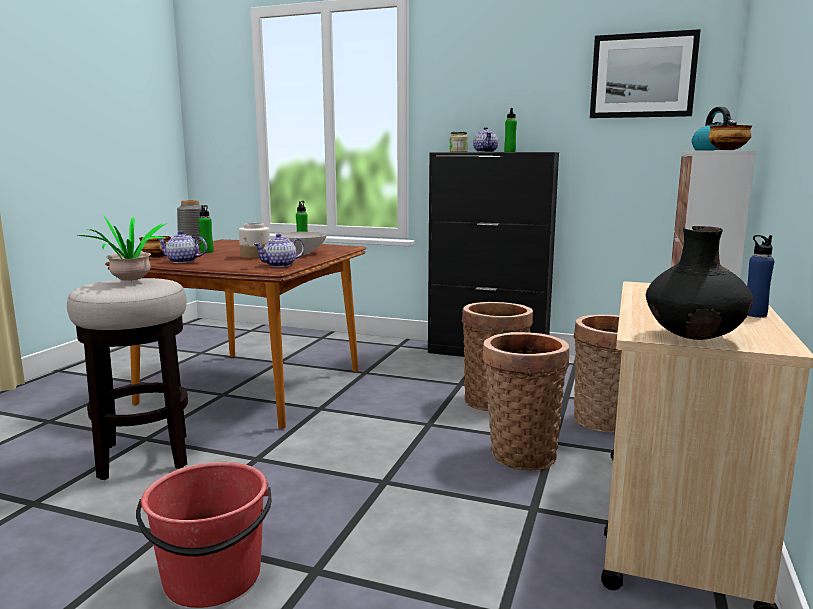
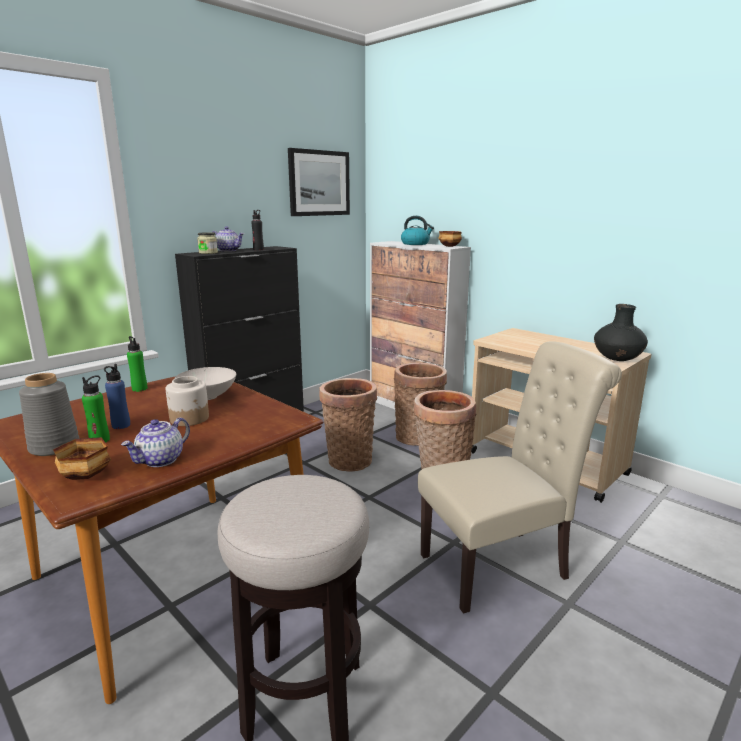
camera: 65 degrees left, 5 degrees up
(131, 281) = (285, 499): potted plant -> none
(212, 578) = (571, 663): red bucket -> none
(280, 265) = (273, 414): teapot -> none
(362, 516) = (502, 565): none -> beige chair
(509, 151) = (258, 250): green bottle -> black bottle
(754, 314) = (572, 341): blue bottle -> blue bottle (121, 425)

